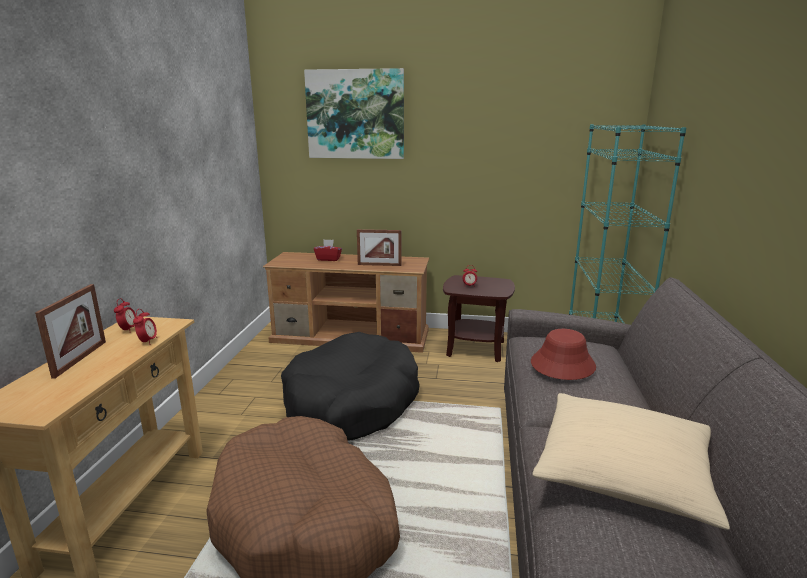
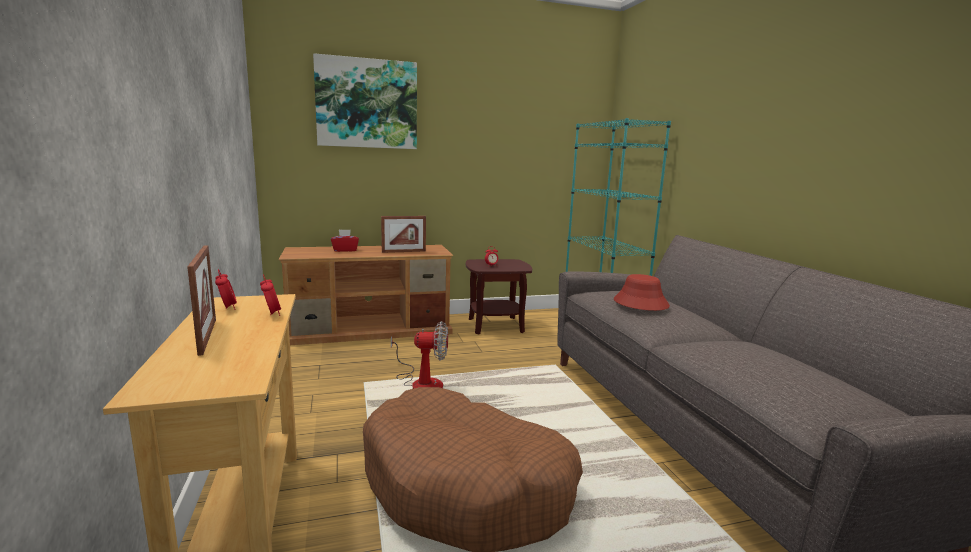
camera: 25 degrees left, 5 degrees down
(351, 402) = (421, 382): black dog bed -> fan
(623, 472) = (762, 356): beige pillow -> none

